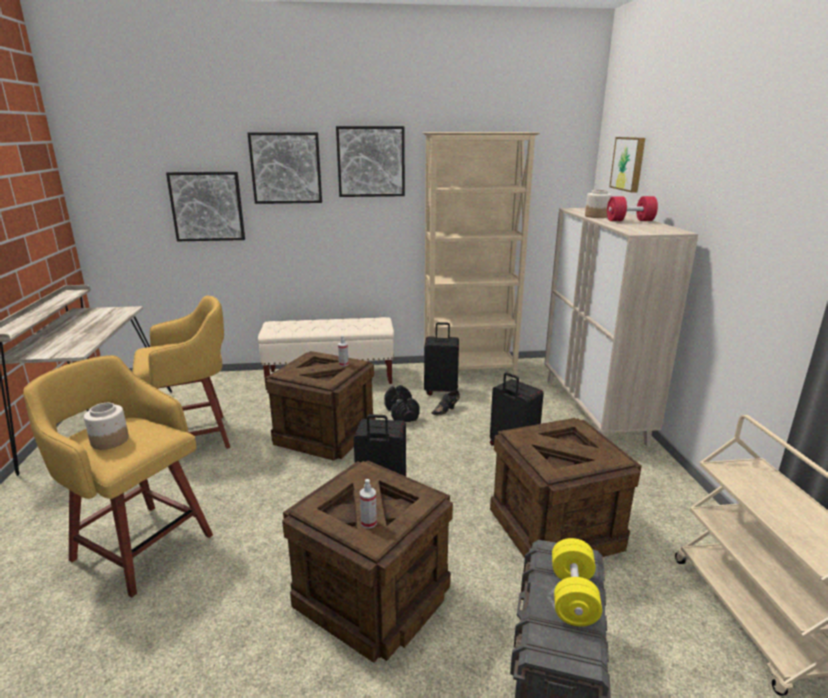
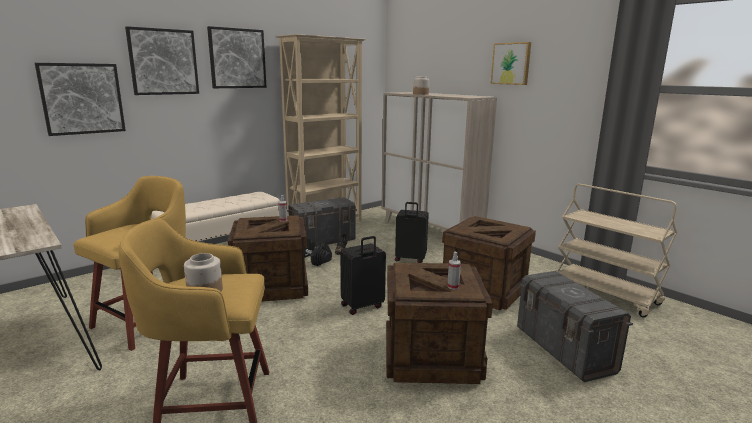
camera: 35 degrees left, 5 degrees down
(441, 391) = (323, 240): black suitcase -> grey storage box
(573, 596) = (573, 290): yellow dumbbell -> none
(629, 164) = (421, 61): picture -> picture (511, 63)
(630, 221) = (445, 94): red dumbbell -> none

